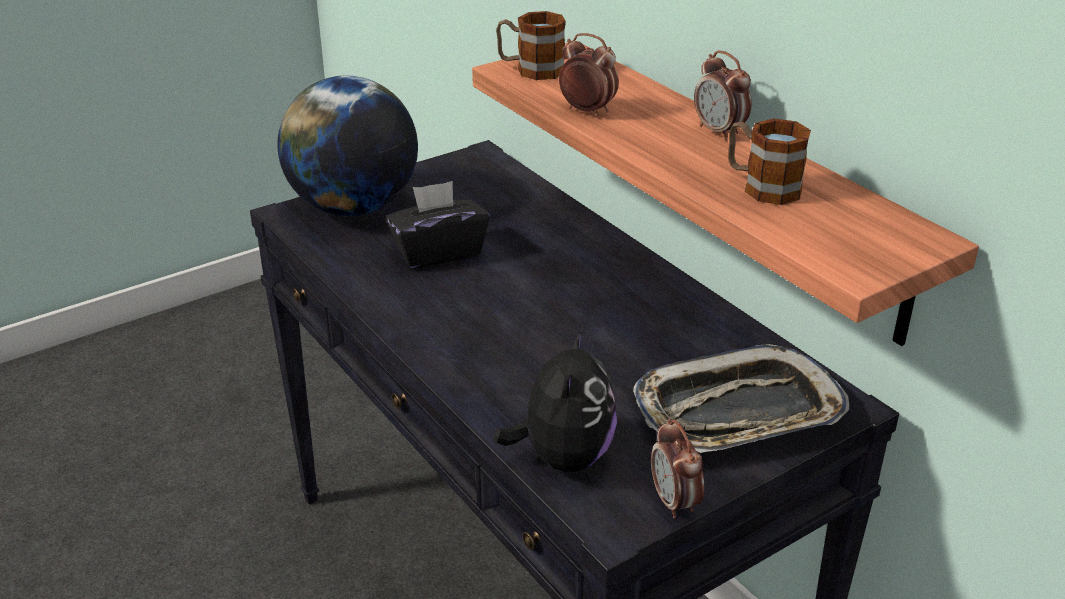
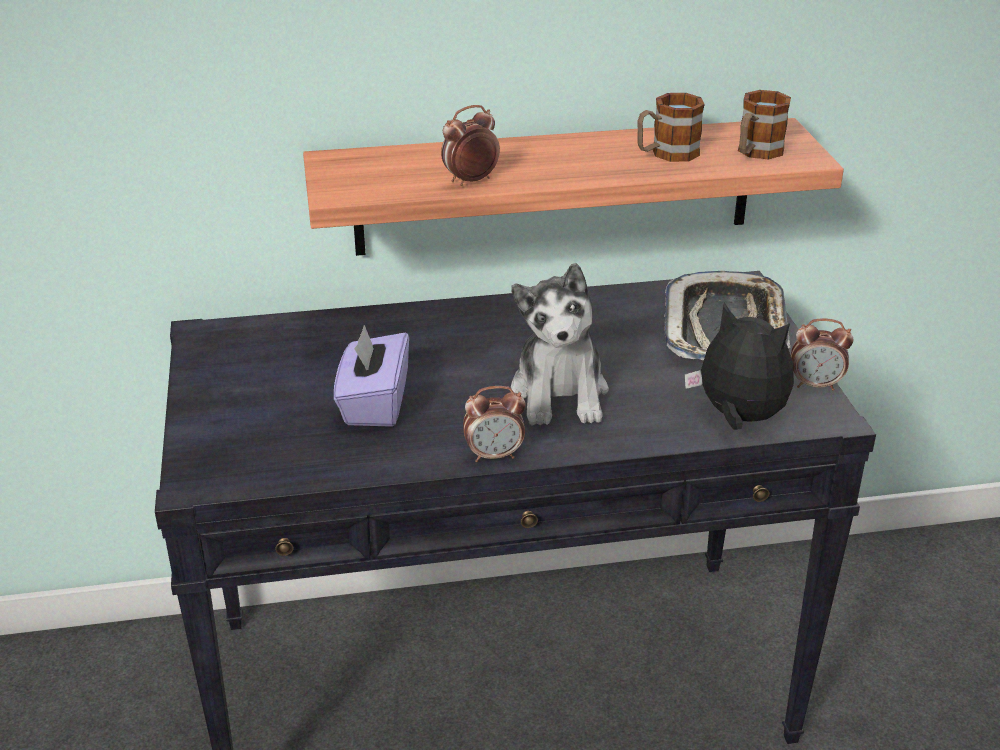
camera: 65 degrees left, 0 degrees up
(353, 207) = (229, 436): globe -> none
(438, 252) = (374, 404): black tissue box -> purple tissue box
(524, 337) = (560, 393): none -> plush toy
(530, 70) = (351, 184): mug -> mug (755, 153)
(719, 131) = (561, 144): alarm clock -> alarm clock (494, 455)

